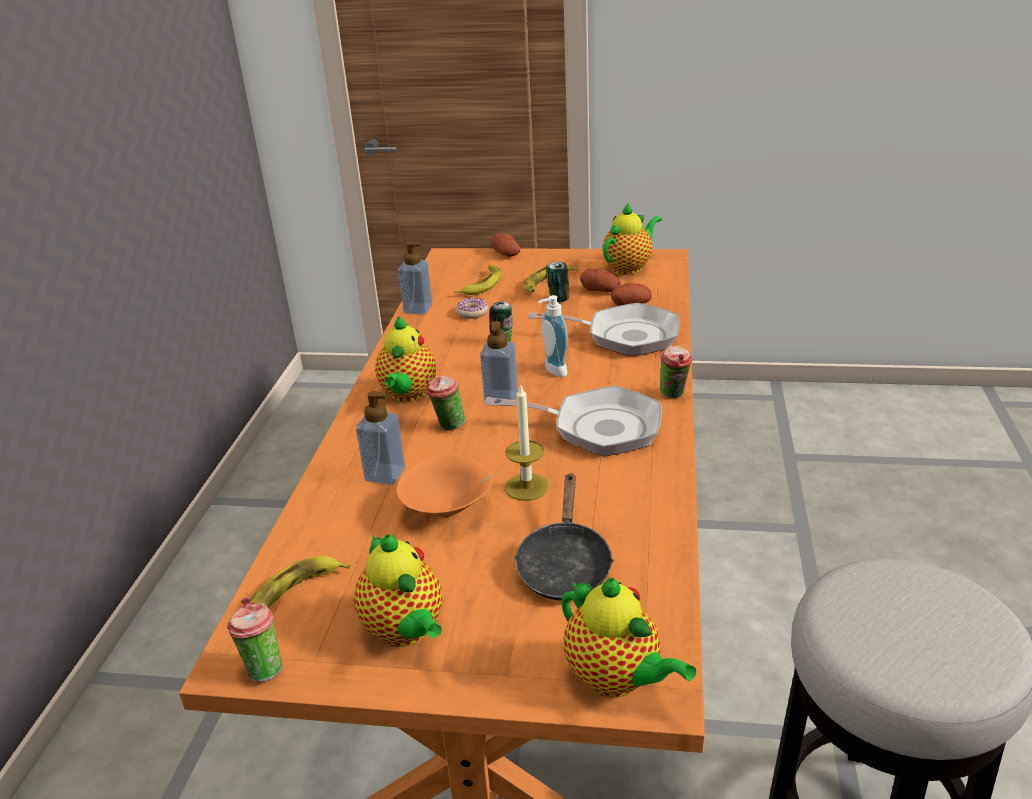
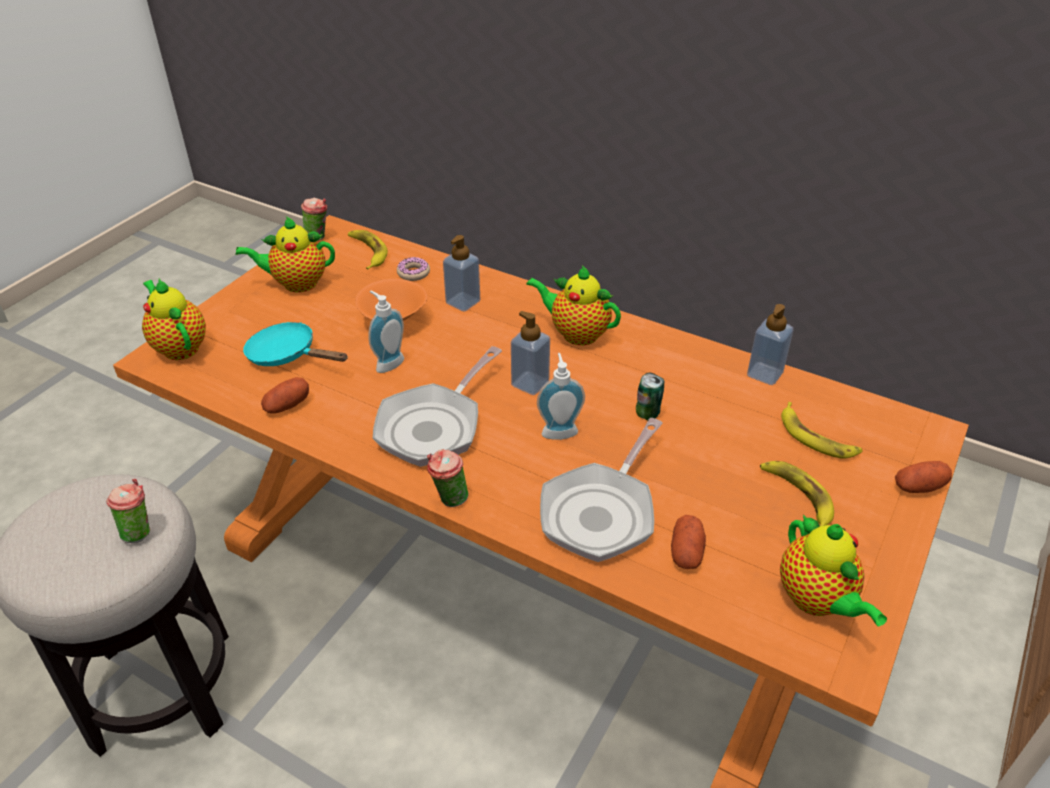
camera: 110 degrees right, 10 degrees up
(447, 426) = (507, 344): cup -> cup (139, 531)
(472, 313) = (734, 410): donut -> donut (413, 273)
(526, 487) = (387, 363): candle -> soap dispenser
(558, 299) = (739, 490): can -> none
(564, 565) = (288, 355): black frying pan -> turquoise frying pan
(600, 290) = (747, 539): potato -> potato (287, 405)
(617, 680) = (179, 346): teapot -> teapot turned 75 degrees clockwise

